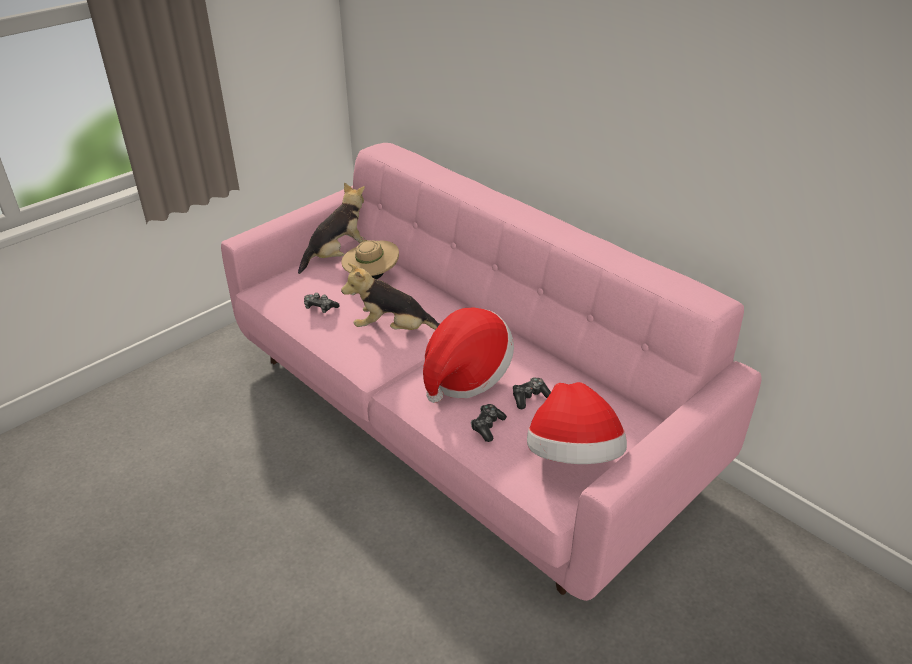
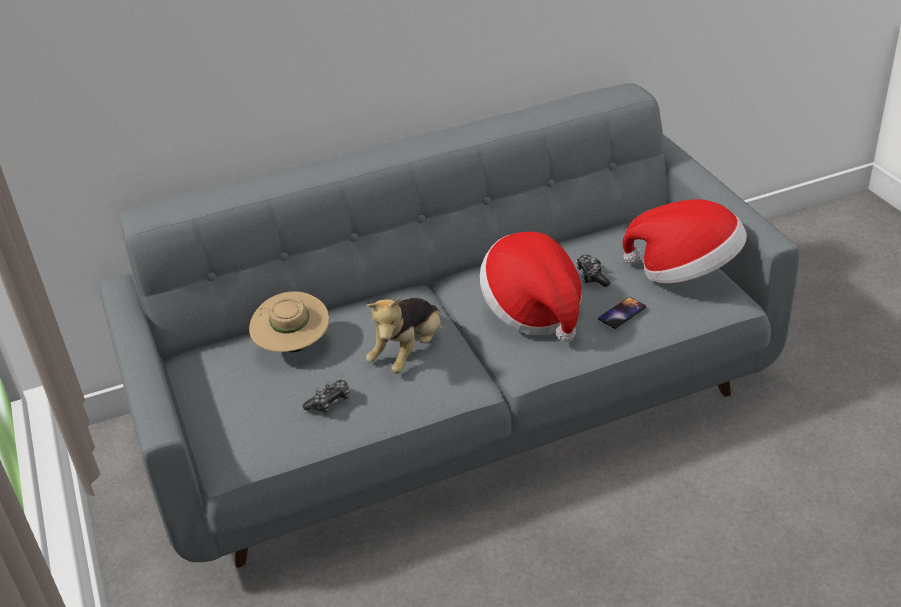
camera: 65 degrees left, 0 degrees up
(337, 256) = (211, 372): plush toy -> none
(458, 418) = (459, 407): pink sofa -> grey sofa
(487, 426) = (622, 313): game controller -> phone

